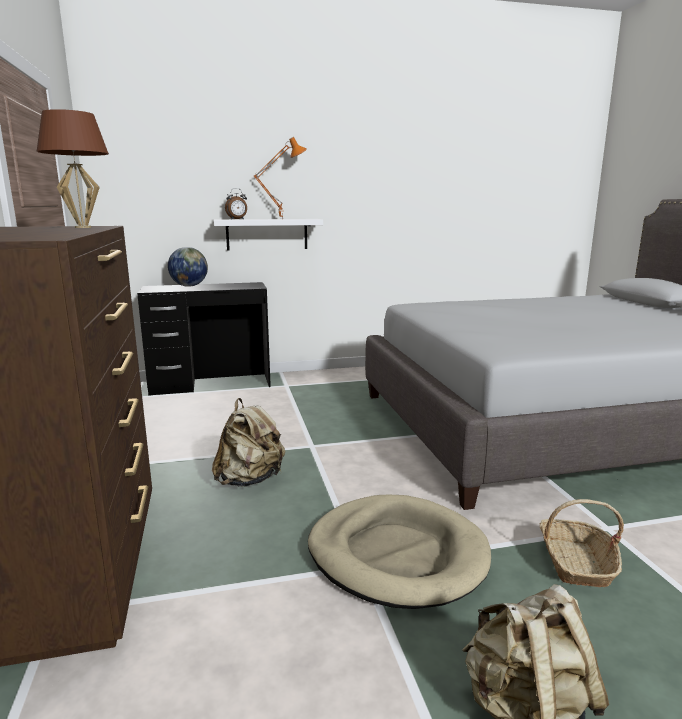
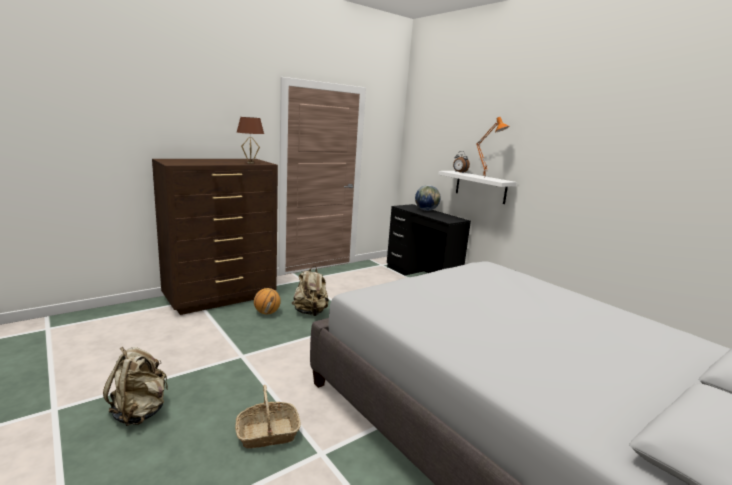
camera: 65 degrees right, 0 degrees up
(215, 520) = (267, 313): none -> basketball
(397, 554) = (255, 365): beige dog bed -> none

